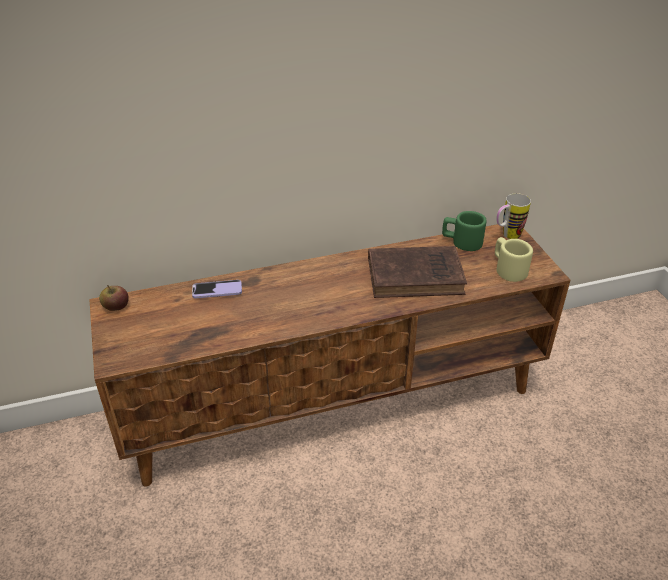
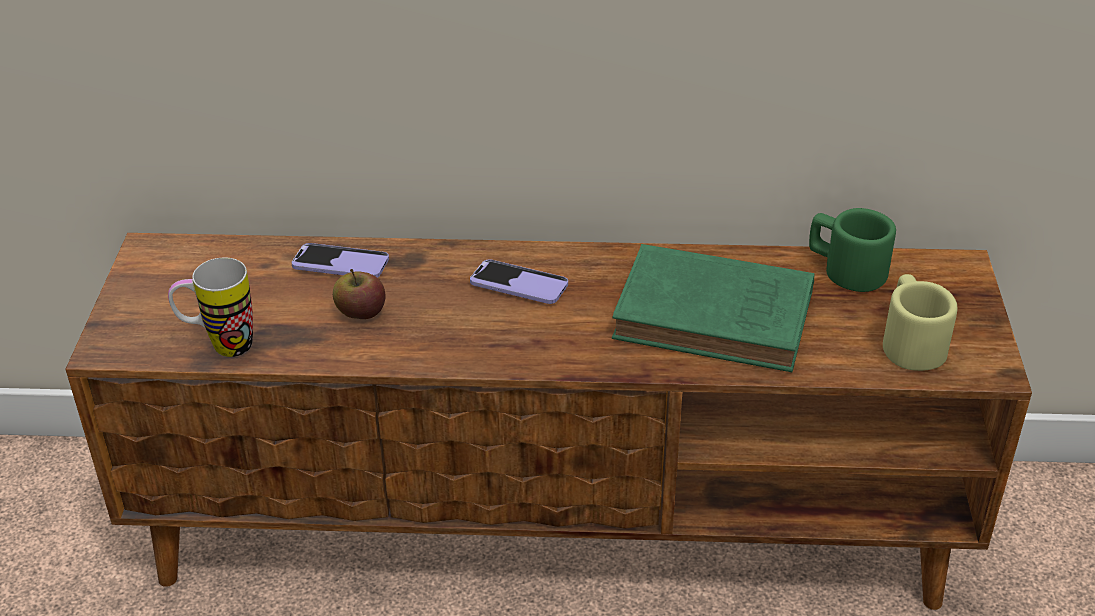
camera: 20 degrees right, 0 degrees up
(116, 307) = (161, 256): apple -> apple (360, 312)
(314, 281) = (519, 284): none -> phone
(418, 276) = (719, 317): brown book -> green book
(507, 236) = (946, 277): mug -> mug (220, 346)

